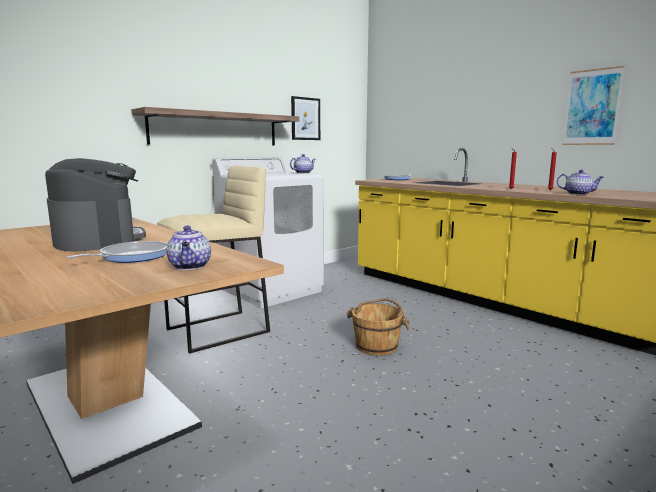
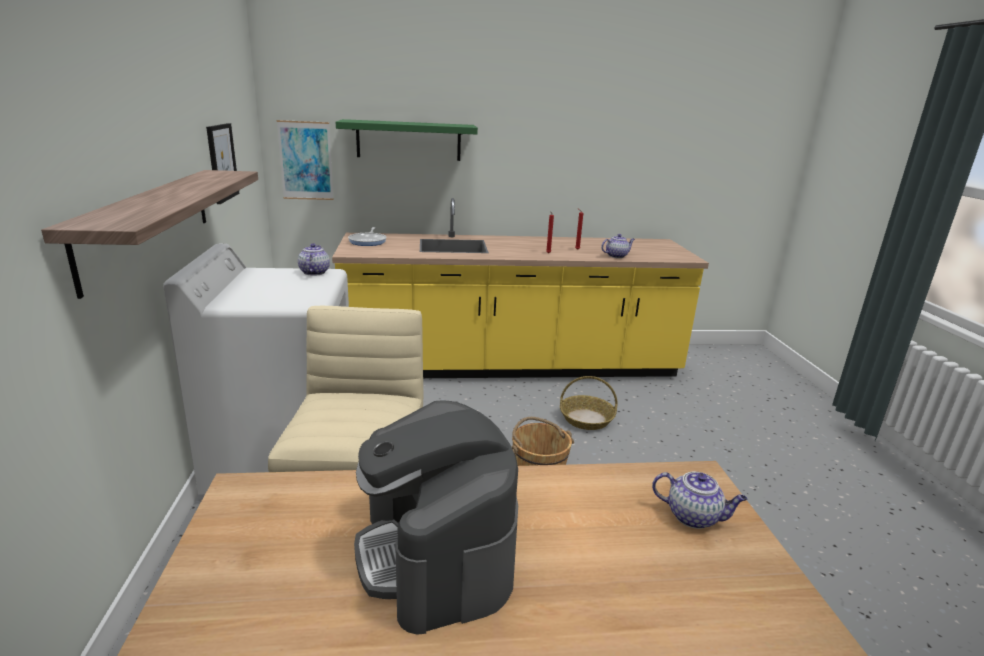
camera: 55 degrees left, 10 degrees up
(99, 240) = (436, 553): coffee machine -> coffee machine turned 120 degrees counterclockwise
(131, 257) = (605, 548): frying pan -> none
(446, 108) = (409, 140): none -> green shelf
(484, 342) = (586, 419): none -> basket
(592, 107) = (579, 158): picture -> picture (306, 161)

